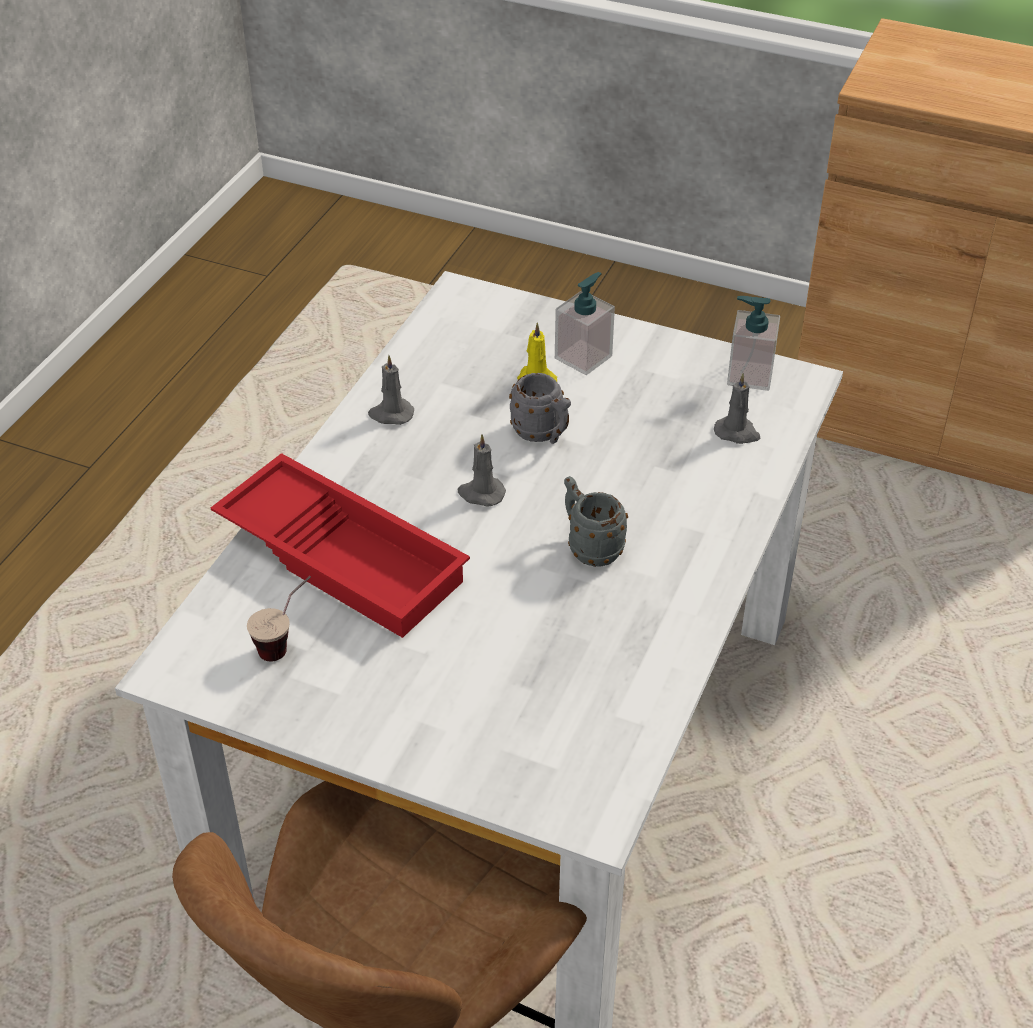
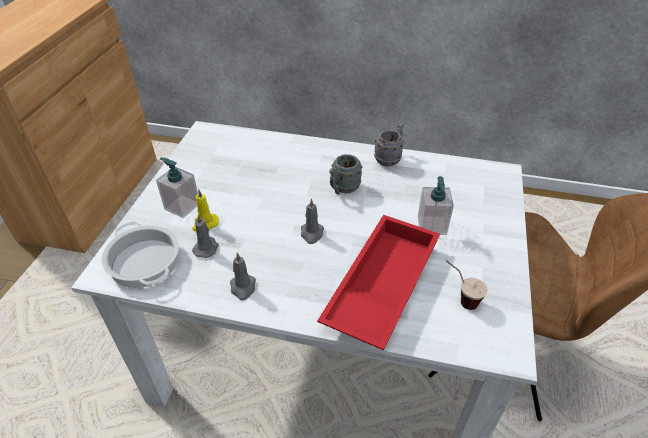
camera: 100 degrees left, 0 degrees up
(470, 326) = (145, 262): none -> cooking pot
(542, 434) = (256, 215): grey mug -> grey mug (390, 158)
(737, 433) = (247, 148): grey candle -> grey candle (206, 248)
(749, 375) = (200, 147): soap dispenser -> soap dispenser (431, 225)

